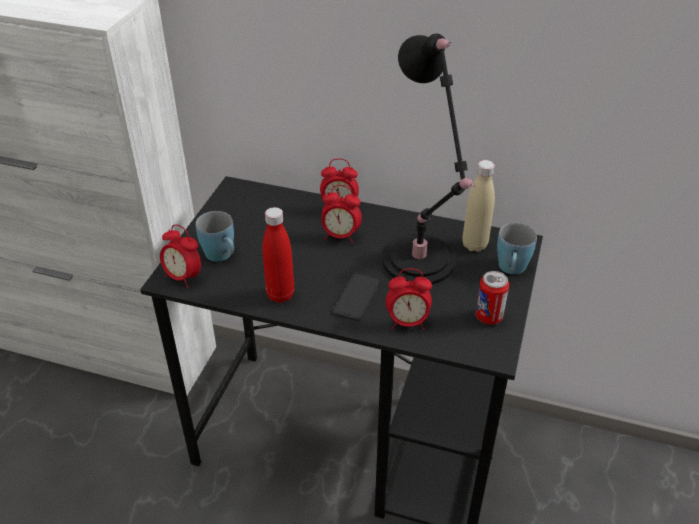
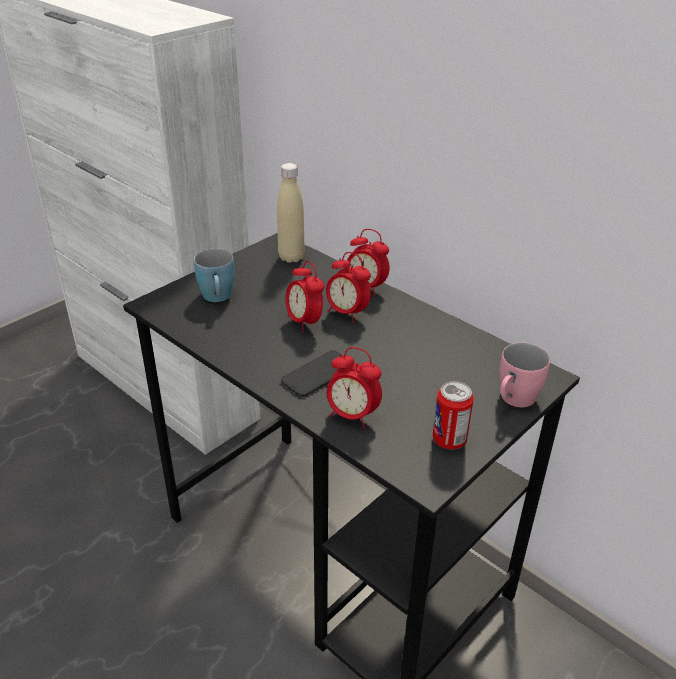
camera: 25 degrees right, 5 degrees down
(183, 277) = (167, 306): alarm clock -> alarm clock (304, 322)
(280, 295) = (243, 348): red bottle -> none
(420, 264) = (411, 364): black table lamp -> none
(474, 245) = (488, 363): beige bottle -> beige bottle (291, 257)
(511, 270) = (513, 401): blue mug -> pink mug

